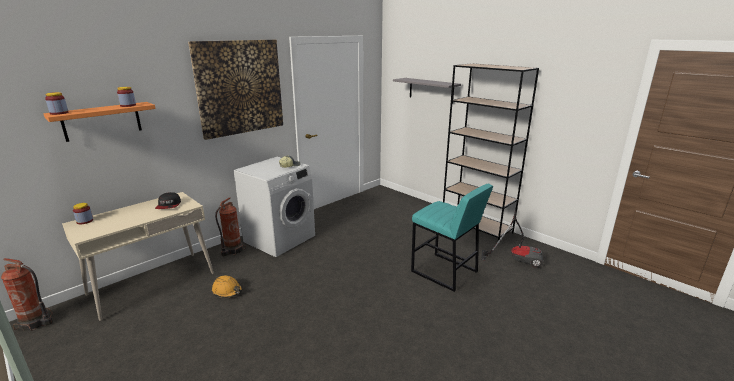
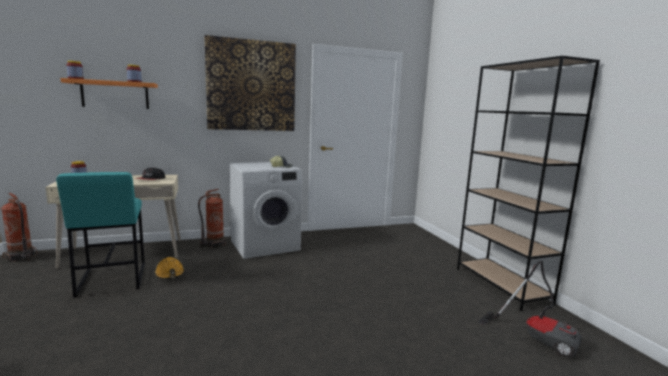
camera: 25 degrees right, 10 degrees down
(431, 90) = (469, 109): grey shelf -> none
(445, 272) = (414, 322): turquoise chair -> turquoise chair (112, 280)

